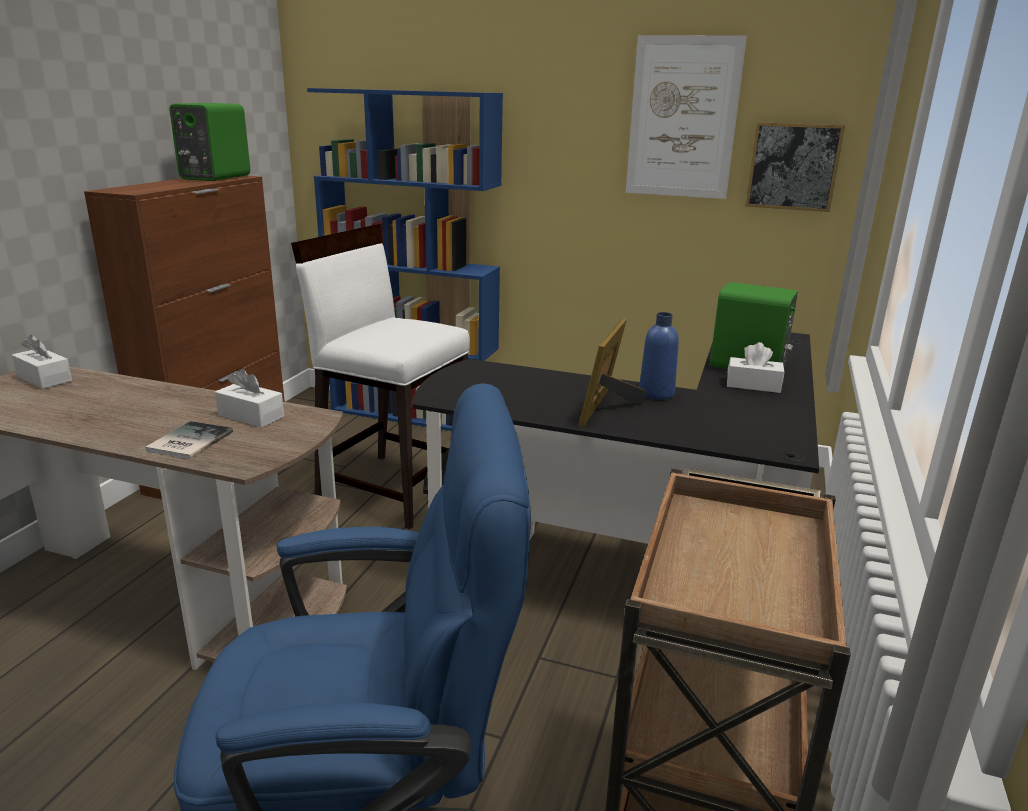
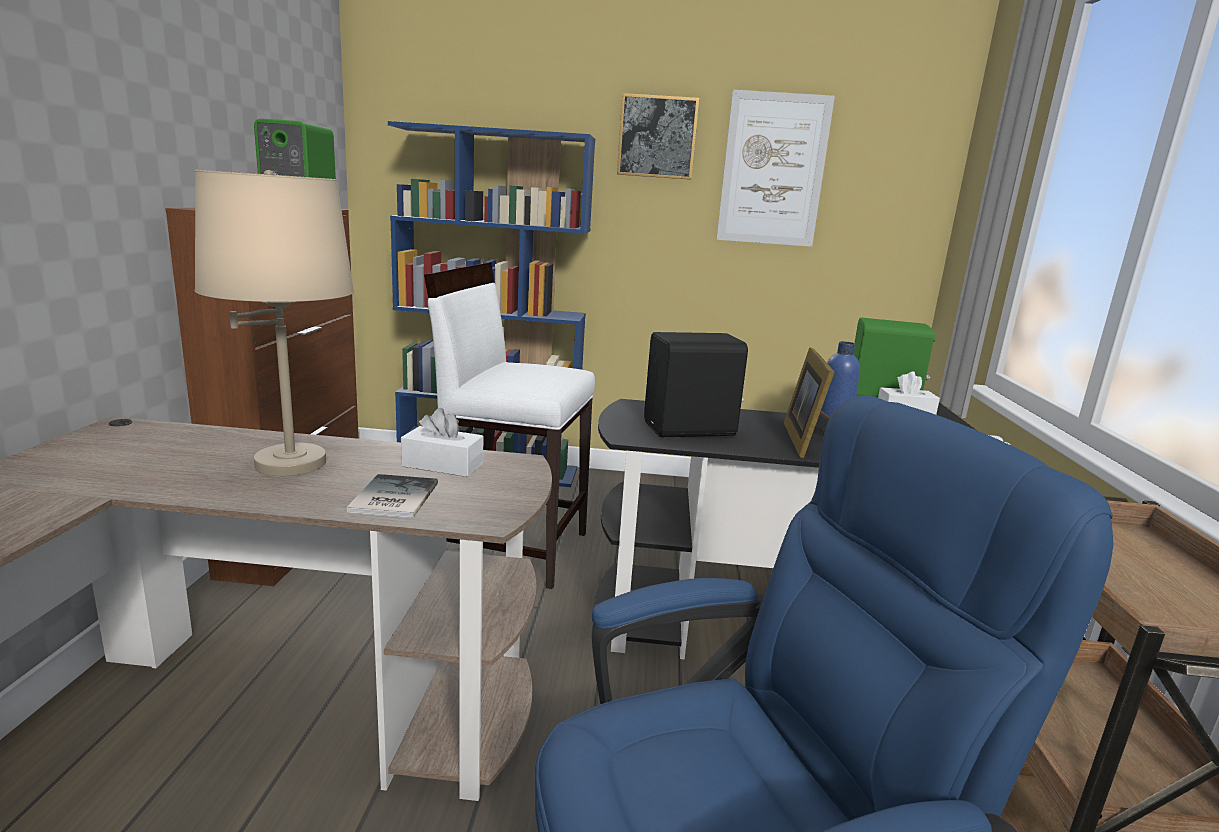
camera: 15 degrees left, 5 degrees down
(44, 378) = (134, 435): white tissue box -> none
(138, 407) = (291, 463): none -> beige table lamp
(502, 394) = (691, 430): none -> black speaker
(793, 166) = (873, 217): picture -> picture (657, 137)

